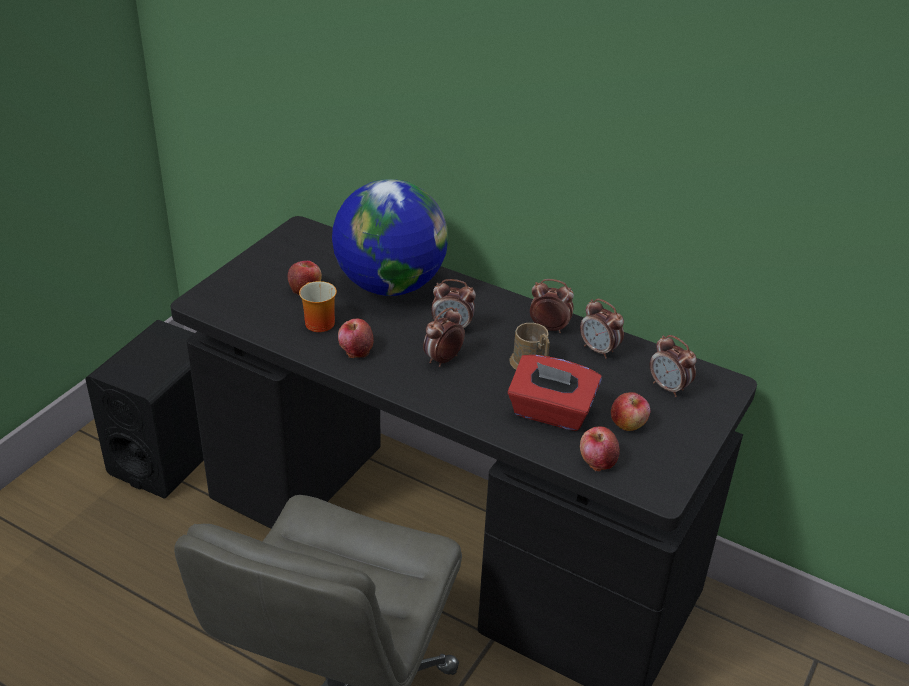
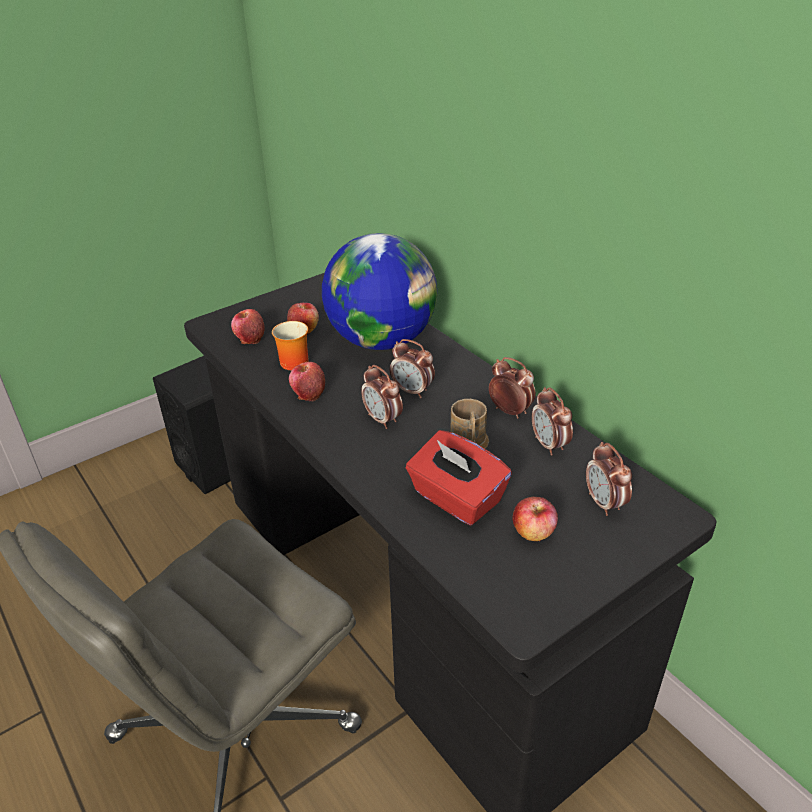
camera: 25 degrees right, 0 degrees up
(443, 360) = (383, 419): alarm clock -> alarm clock turned 105 degrees counterclockwise
(597, 461) = (473, 565): apple -> apple (249, 338)

